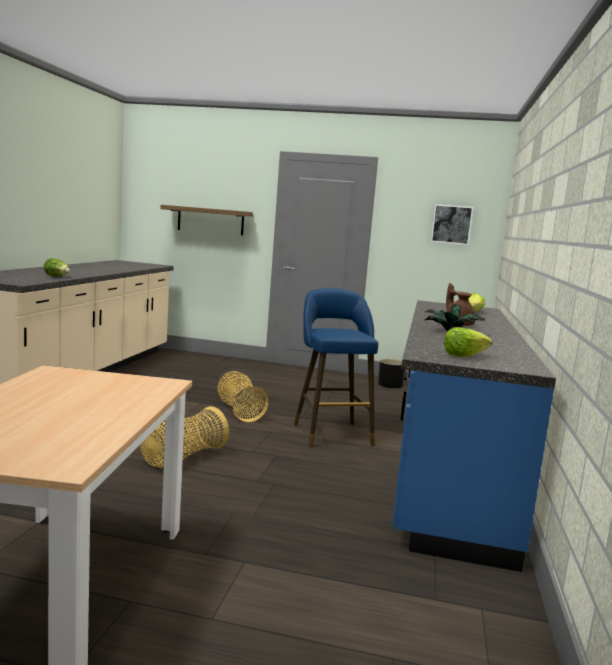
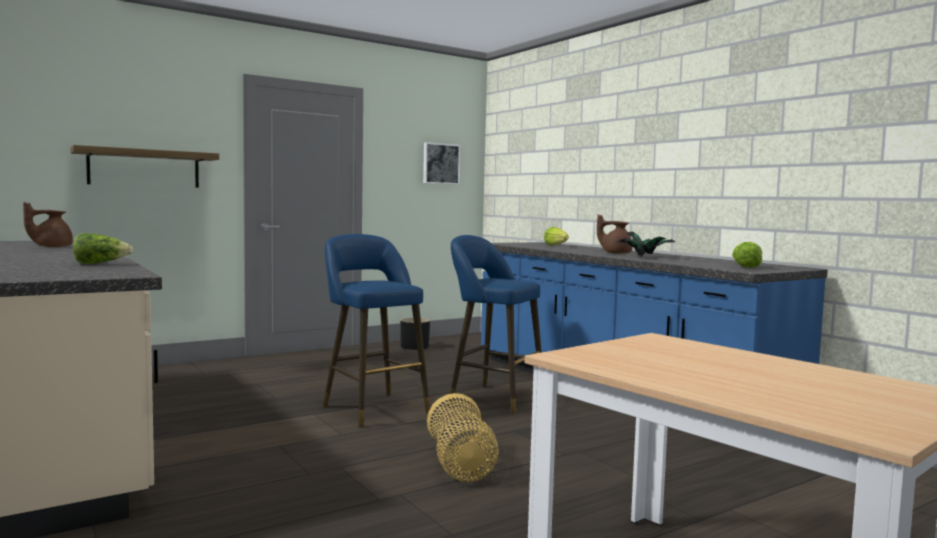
camera: 45 degrees left, 5 degrees down
(115, 266) = (51, 247): none -> brown teapot
(239, 411) = (372, 408): basket -> blue stool

